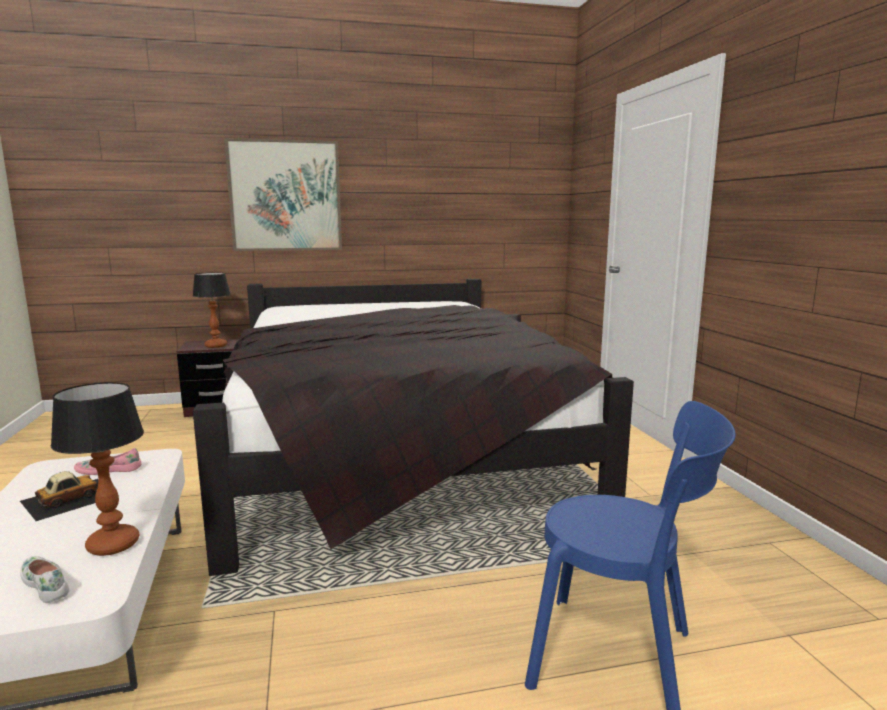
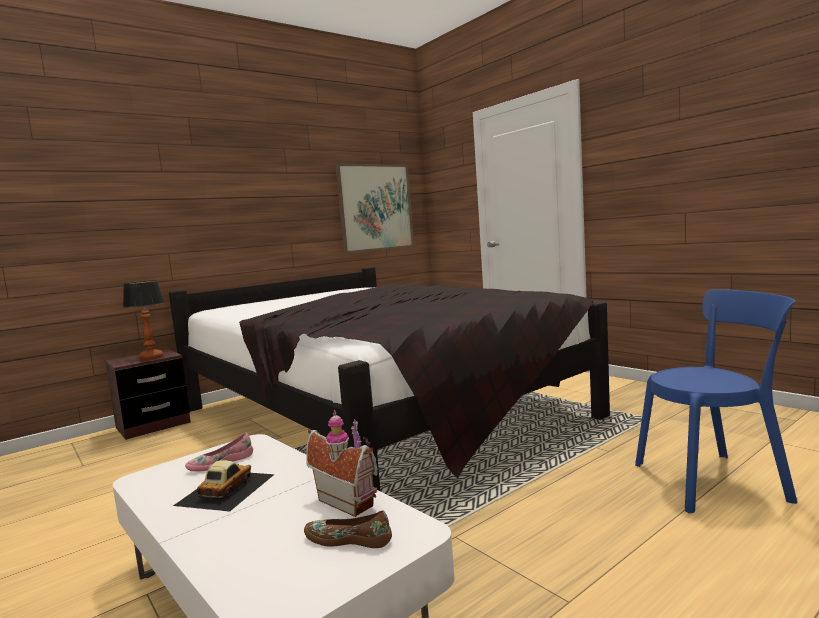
camera: 25 degrees left, 5 degrees down
(46, 584) = (348, 539): white shoe -> brown shoe
(112, 544) = (349, 500): table lamp -> toy house
(285, 196) = (198, 202): picture -> picture (375, 207)

